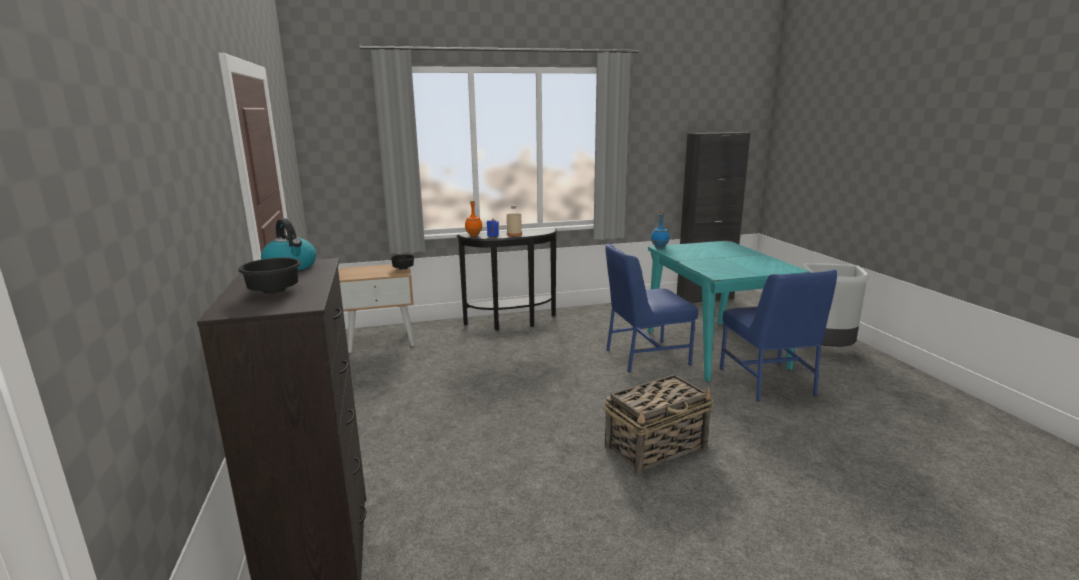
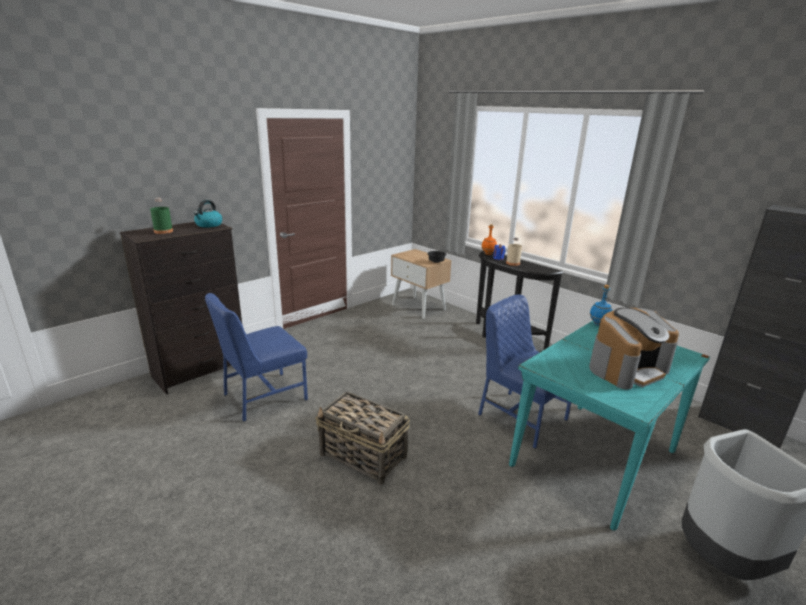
camera: 60 degrees right, 5 degrees up
(275, 291) = (163, 231): black bowl -> green bottle
(737, 258) = (627, 369): none -> coffee machine
(768, 382) = (555, 511): blue chair -> blue chair (263, 397)

